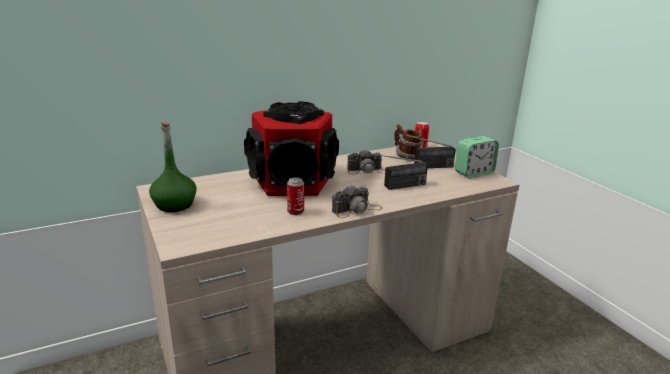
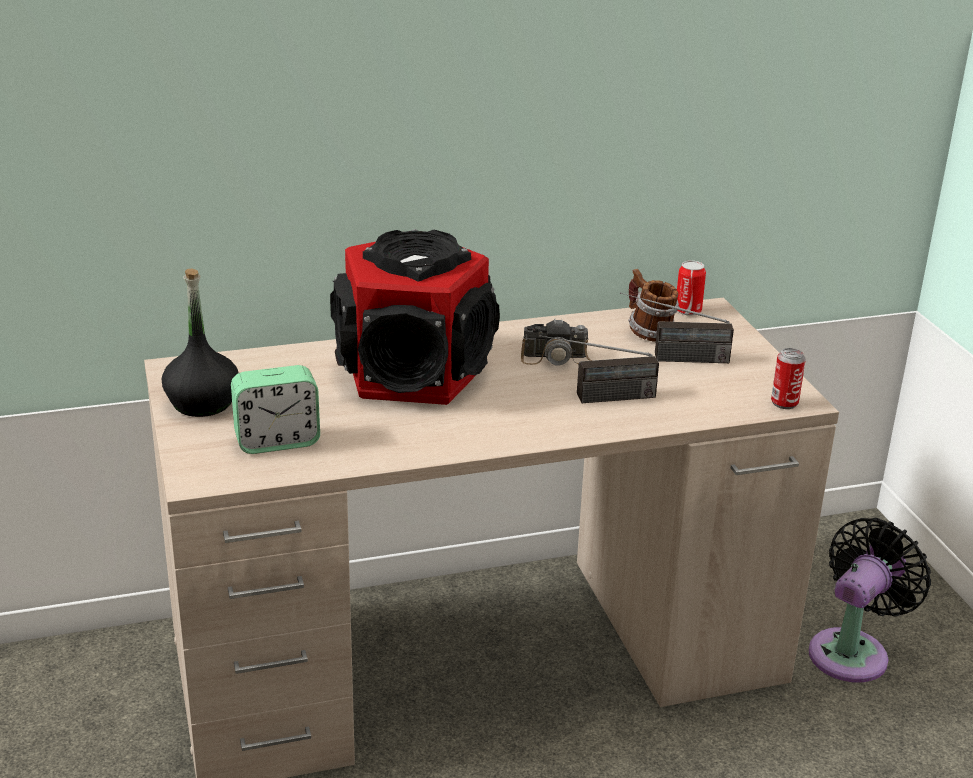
camera: 10 degrees right, 5 degrees up
(175, 205) = (203, 403): green bottle -> black bottle
(295, 211) = (399, 433): can -> can (784, 403)
(357, 210) = (507, 439): camera -> none
(474, 173) = (763, 379): alarm clock -> alarm clock (277, 441)
(512, 311) = (852, 651): none -> black fan

